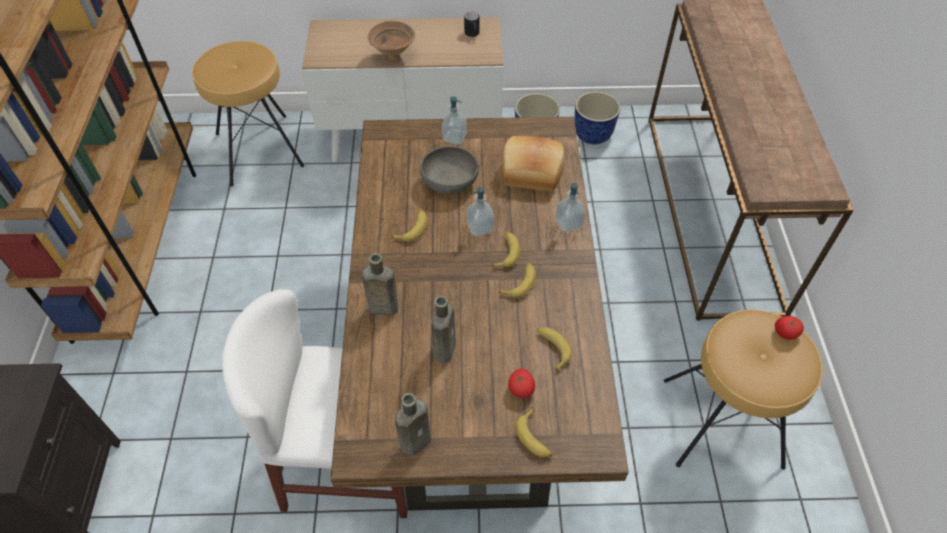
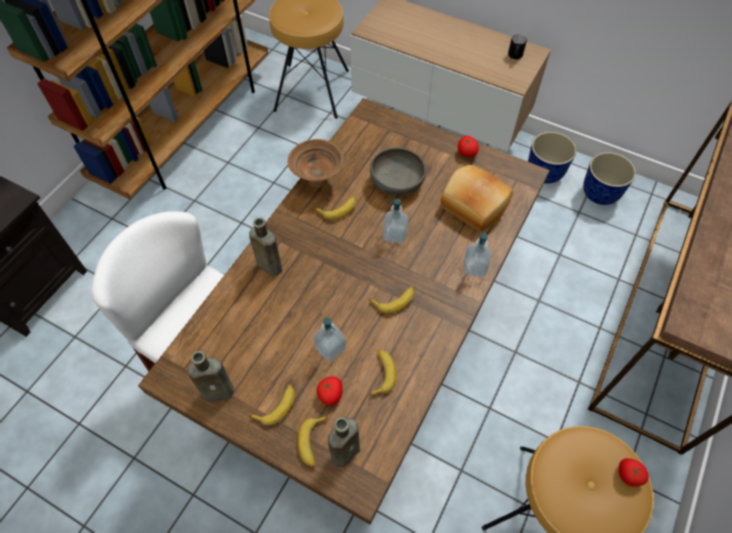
camera: 30 degrees right, 5 degrees up
(394, 58) = (431, 53): brown bowl -> brown bowl (318, 181)
(445, 347) = (295, 325): brown bottle -> brown bottle (347, 450)
(454, 137) = (427, 144): soap dispenser -> soap dispenser (330, 348)
(493, 131) = (466, 153): none -> tomato
(506, 252) = (401, 267): banana -> banana (276, 406)

